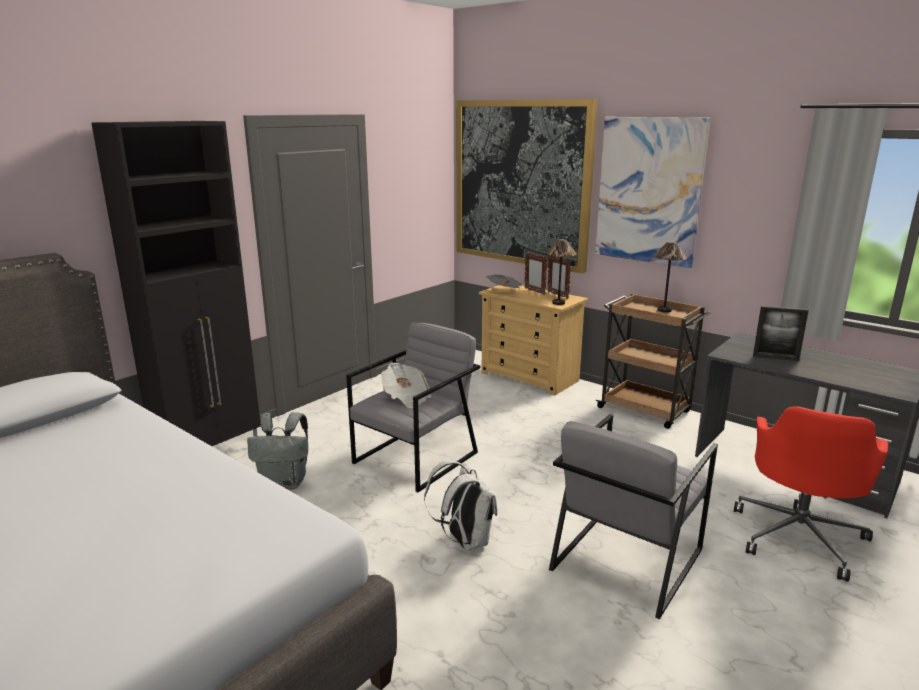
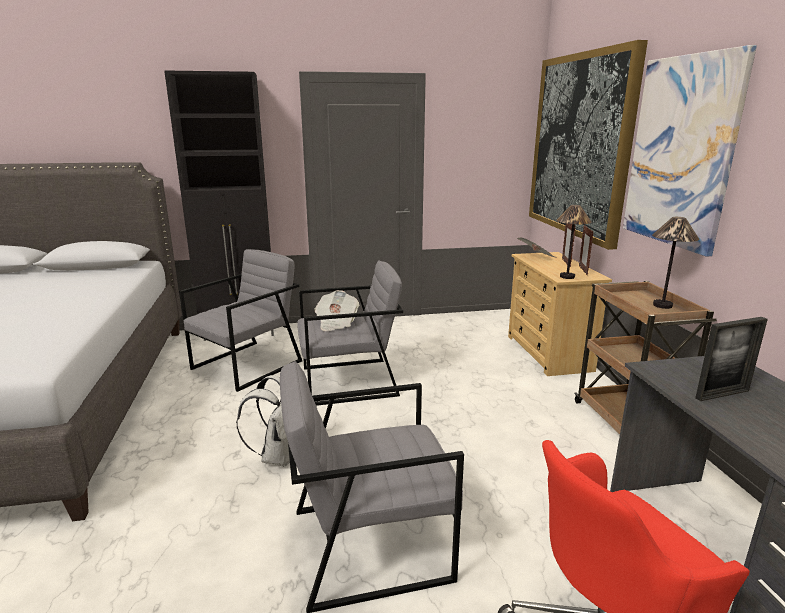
camera: 40 degrees right, 0 degrees up
(285, 483) = (247, 365): grey backpack -> grey armchair
(775, 358) = (722, 394): picture frame -> picture frame turned 75 degrees counterclockwise

